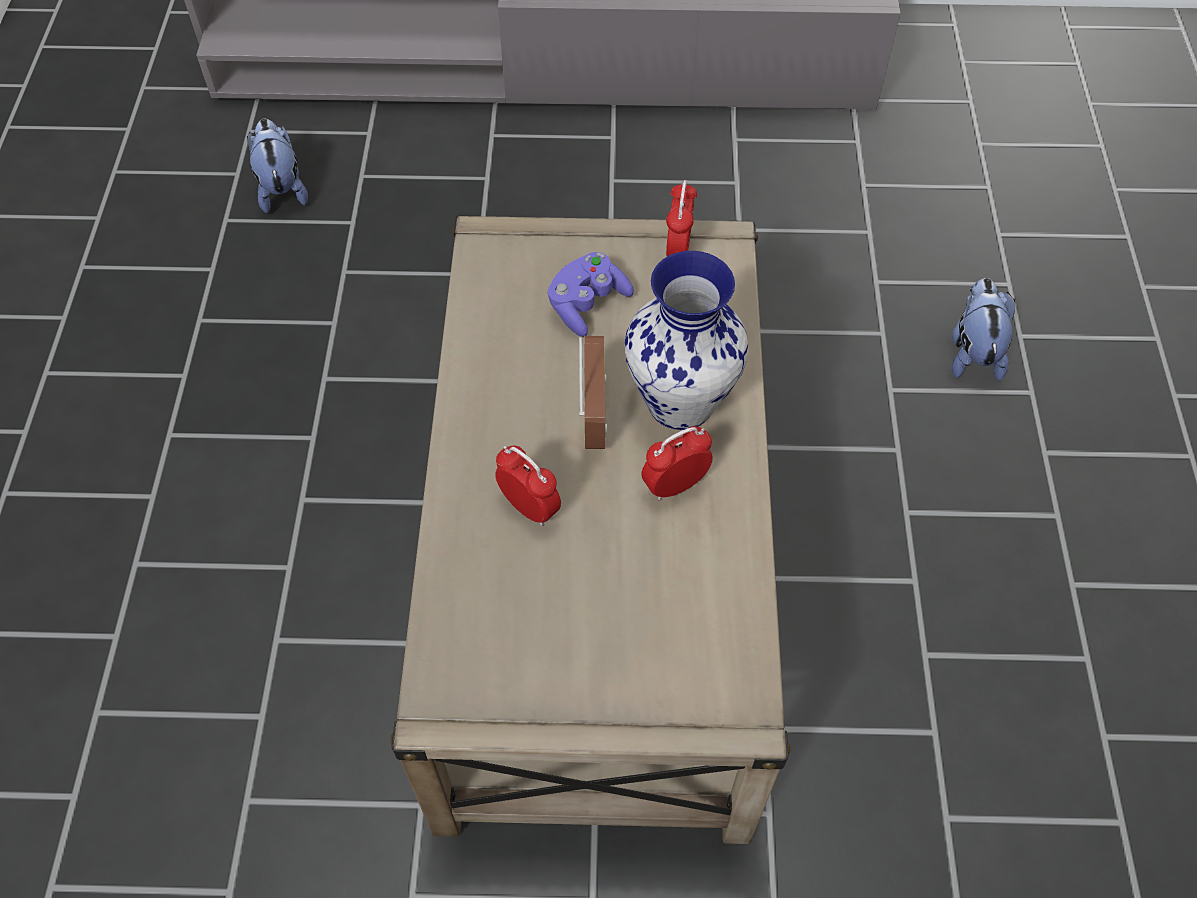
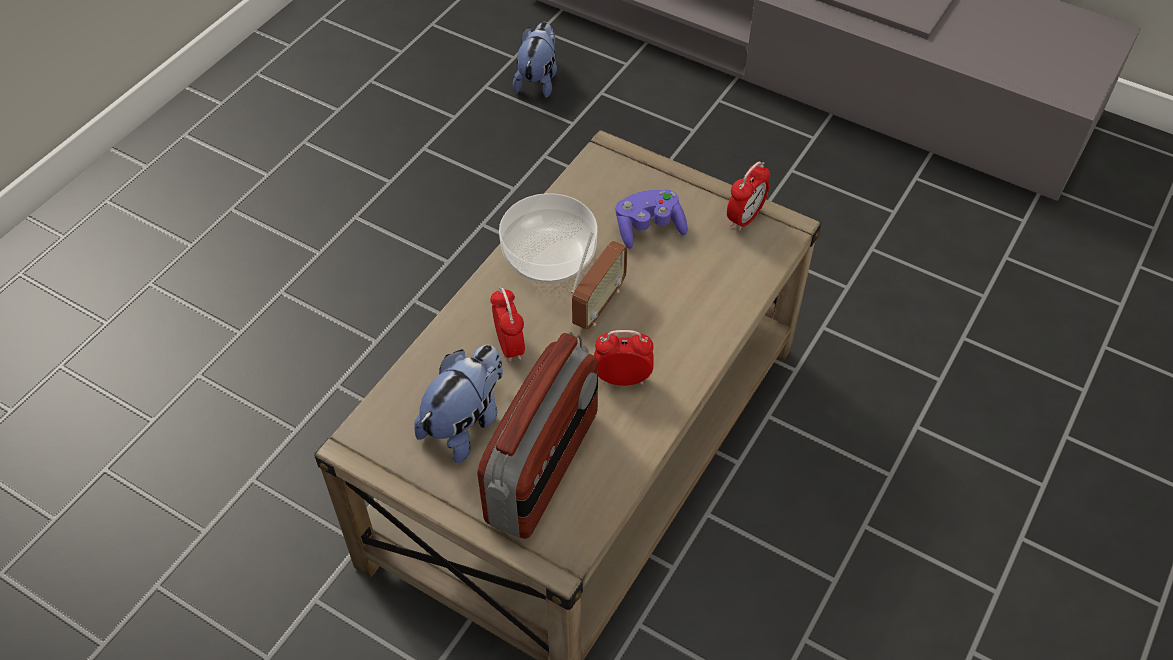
camera: 30 degrees right, 5 degrees down
(500, 384) = (548, 255): none -> bowl
(662, 626) = (544, 467): none -> radio
(679, 404) = (667, 326): vase -> none
(972, 352) = (1011, 429): plush toy -> plush toy (465, 423)

